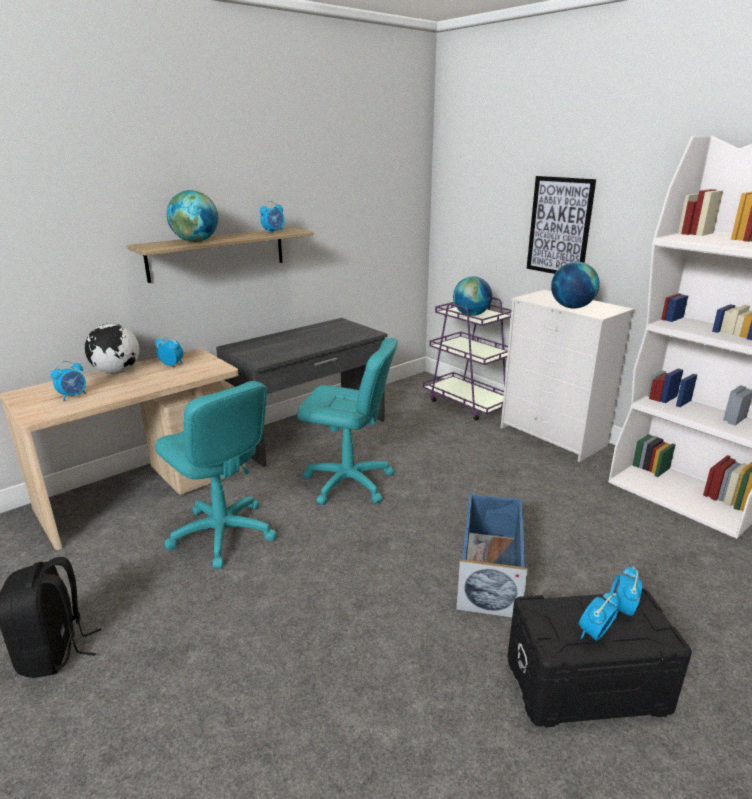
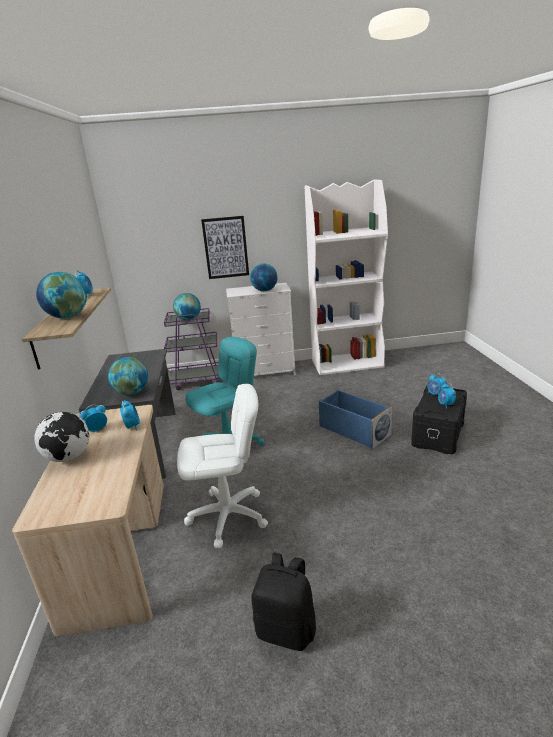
camera: 55 degrees left, 0 degrees up
(73, 396) = (92, 484): alarm clock -> alarm clock (132, 426)
(222, 534) = (228, 516): turquoise office chair -> white office chair
(264, 354) = (132, 393): none -> globe

